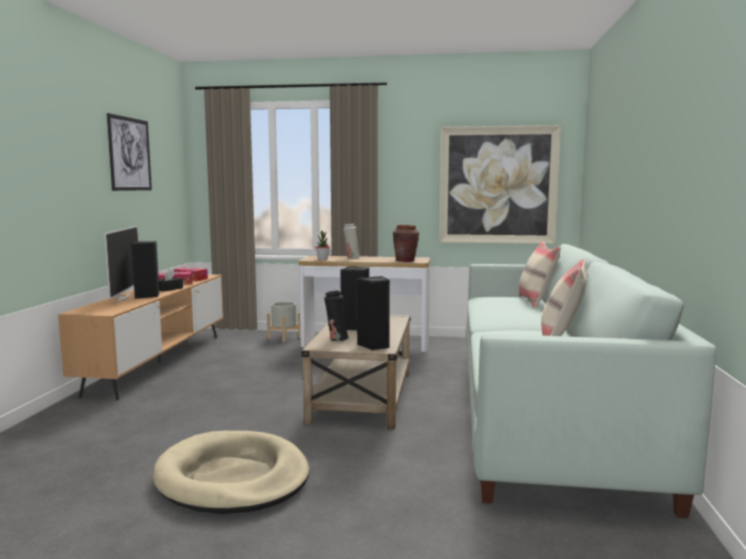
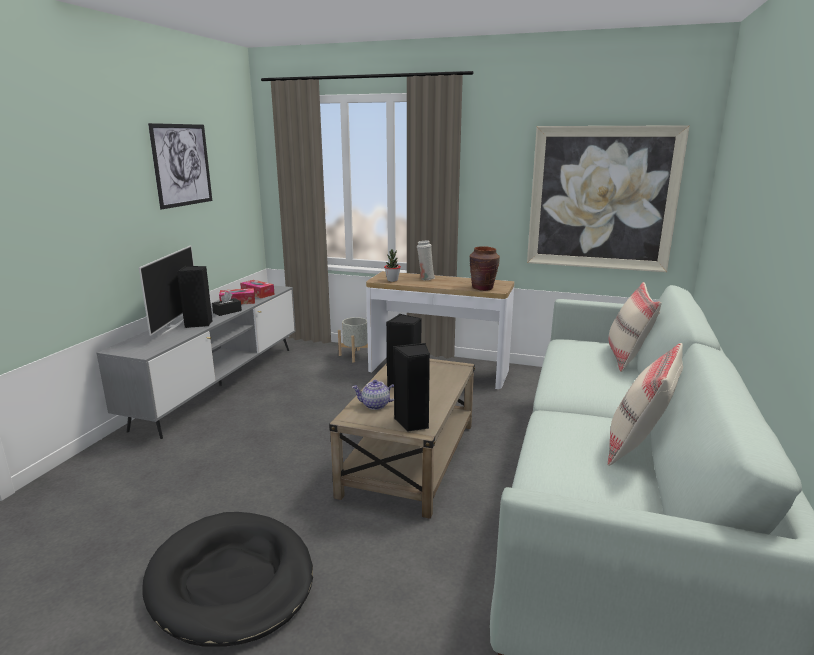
camera: 10 degrees right, 10 degrees up
(159, 362) = (220, 385): brown tv stand -> grey tv stand
(232, 478) = (231, 581): beige dog bed -> black dog bed
(336, 339) = (375, 405): black vase -> teapot

